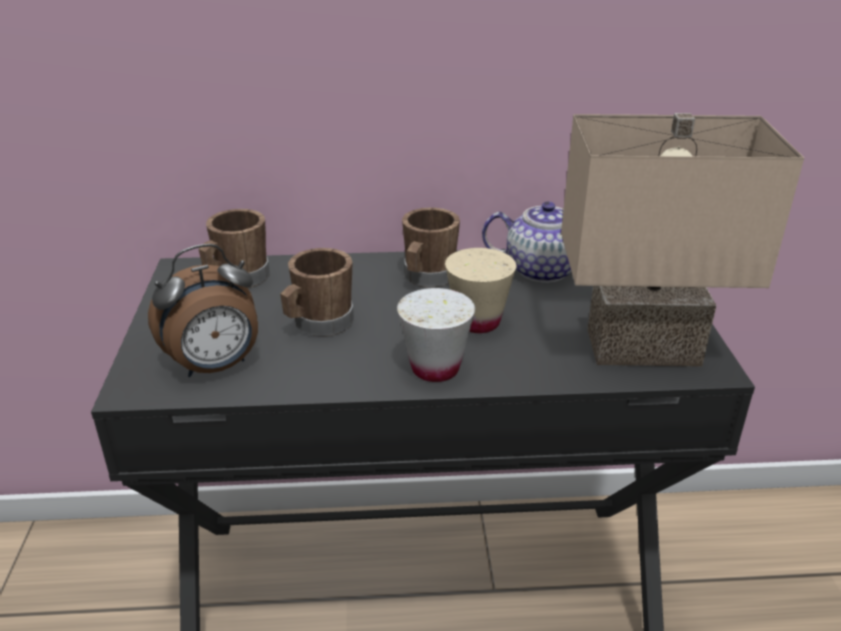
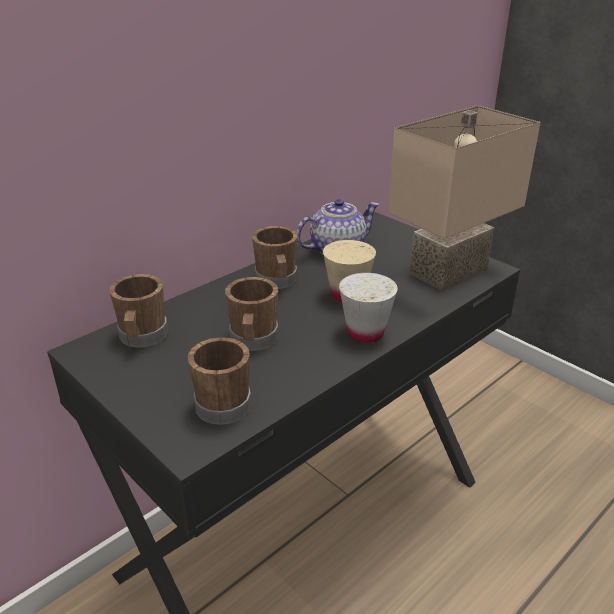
camera: 40 degrees left, 0 degrees up
(215, 367) = (226, 402): alarm clock -> brown mug

